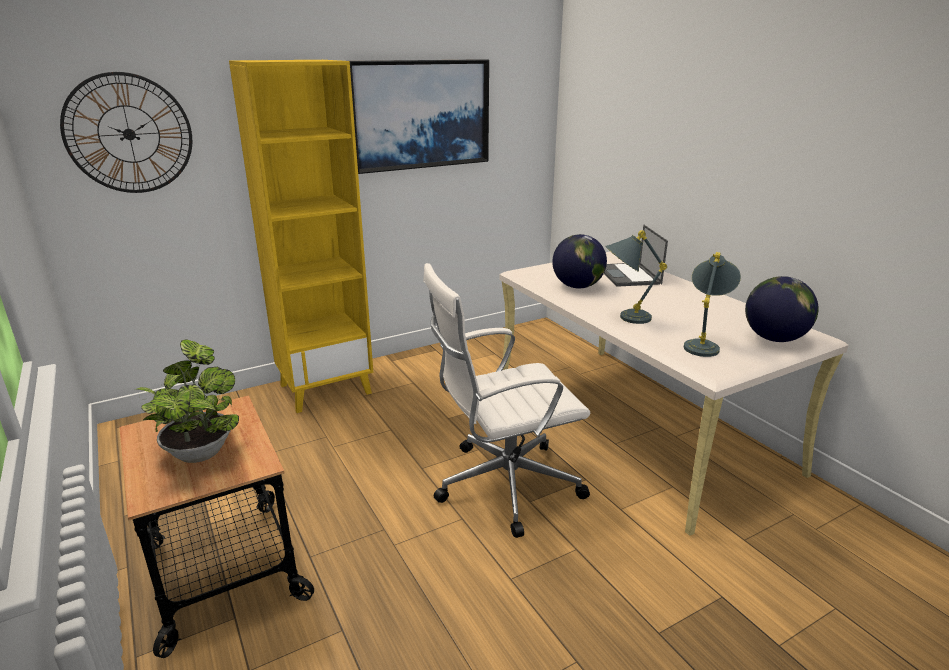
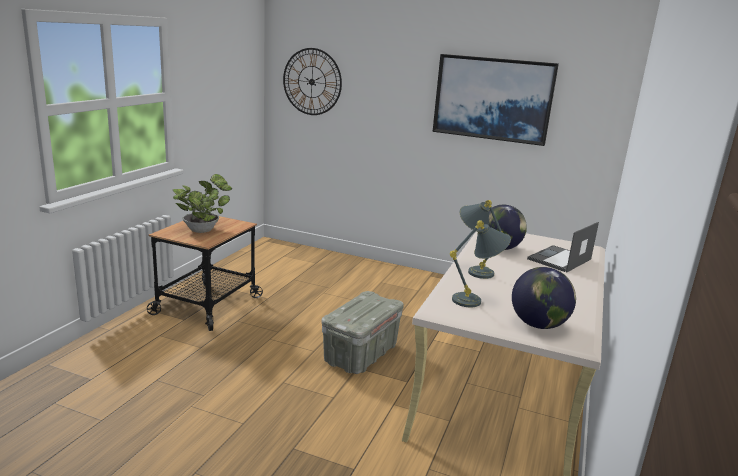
camera: 50 degrees right, 5 degrees down
(326, 388) = (370, 270): yellow bookcase -> none
(503, 484) = (361, 354): white office chair -> grey storage box

